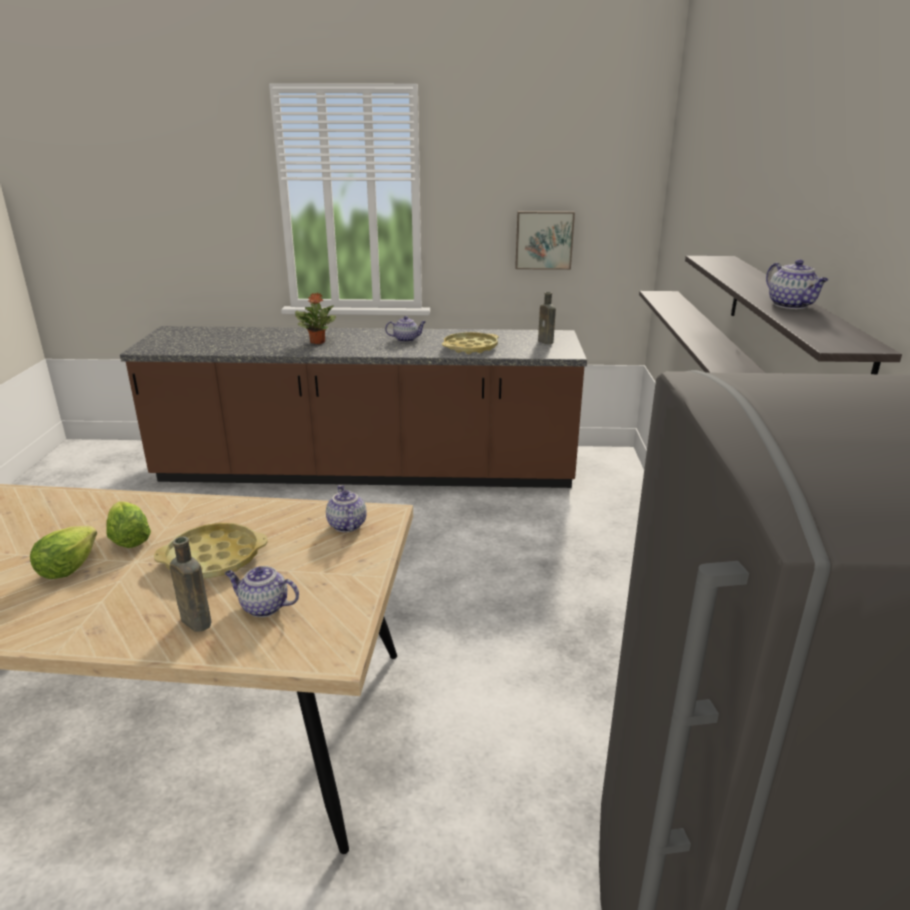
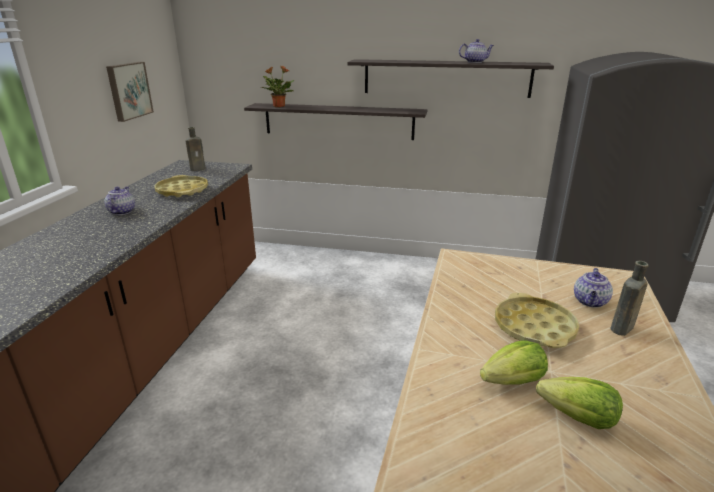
camera: 80 degrees left, 0 degrees up
(318, 342) = (62, 254): potted plant -> potted plant (278, 106)
(346, 525) = (473, 271): teapot -> none

